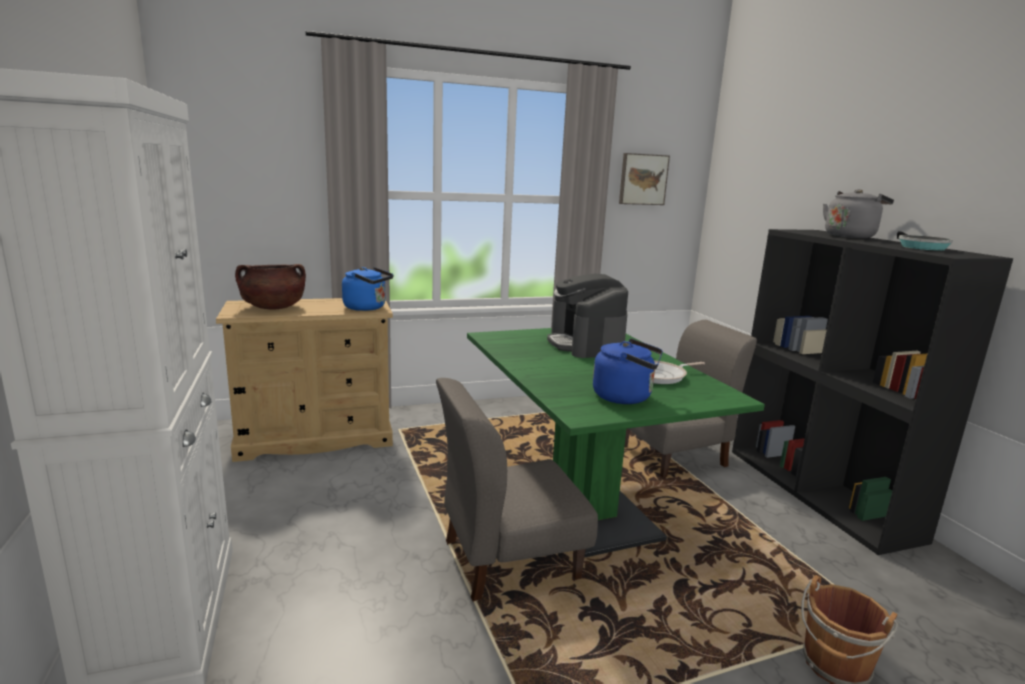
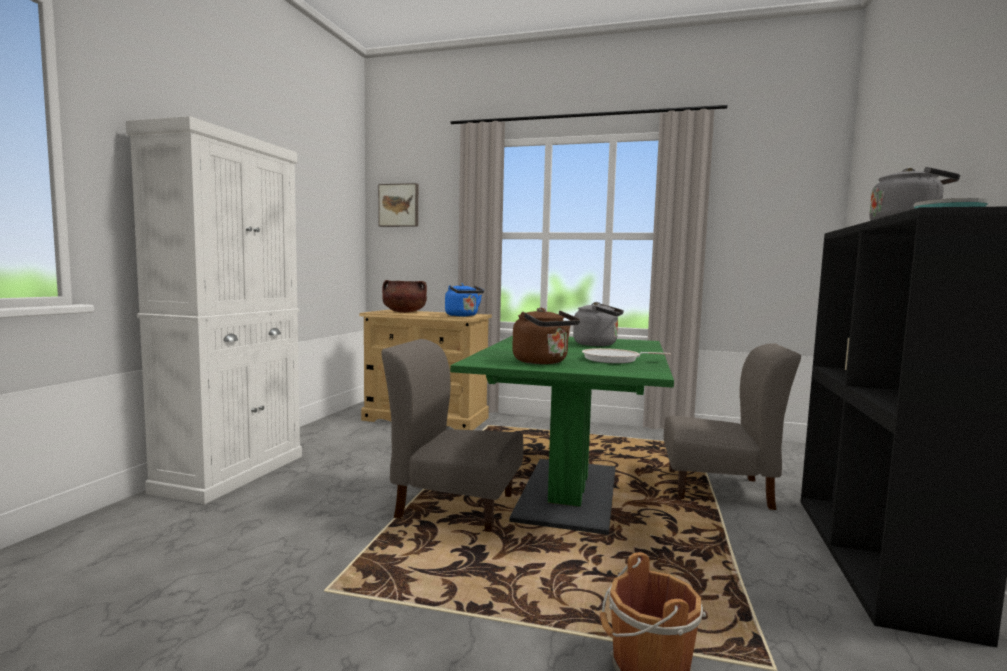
camera: 35 degrees right, 10 degrees down
(586, 344) = (598, 344): coffee machine -> grey kettle
(626, 397) = (543, 362): blue kettle -> brown kettle
(642, 179) = (755, 213): picture -> picture (399, 205)

